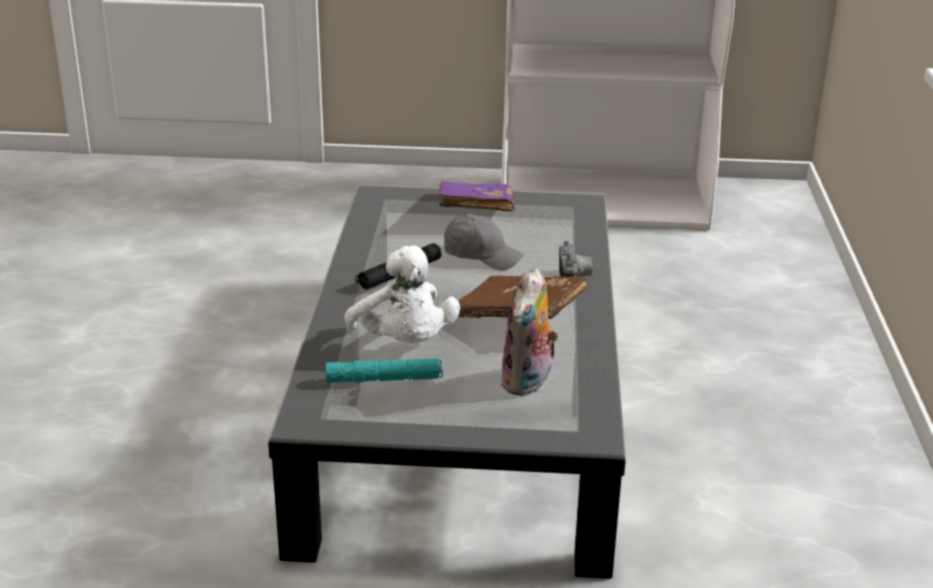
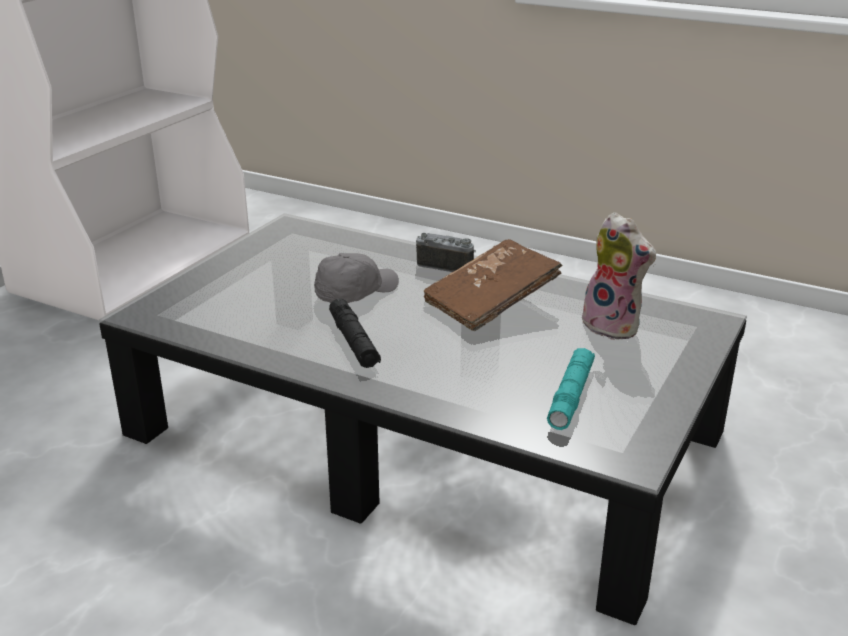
camera: 65 degrees left, 0 degrees up
(404, 343) = (503, 369): white plush toy -> none
(475, 213) = (257, 275): purple book -> none

